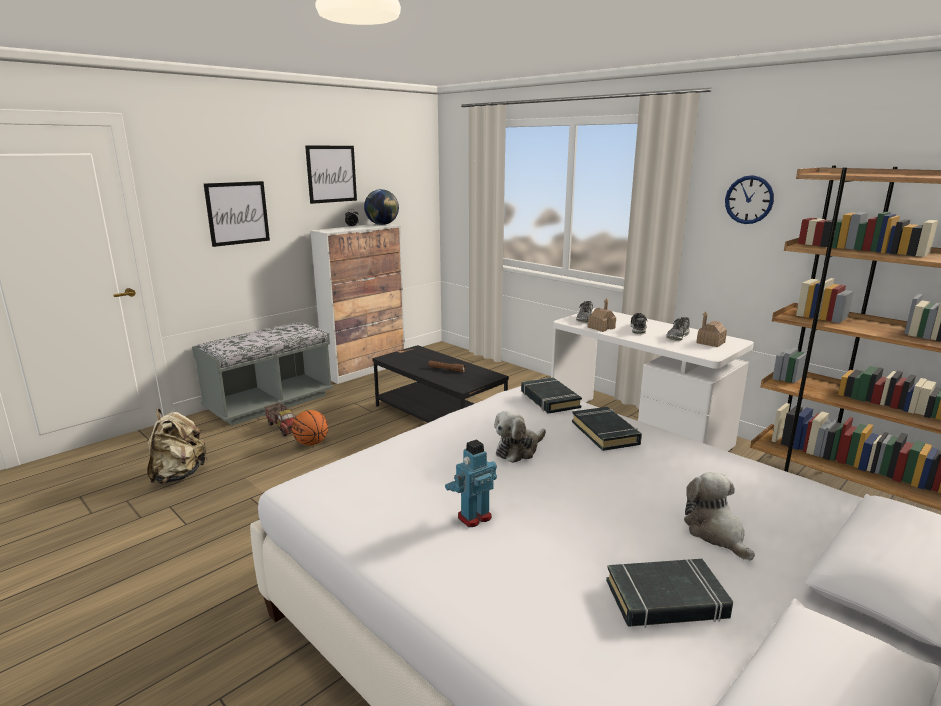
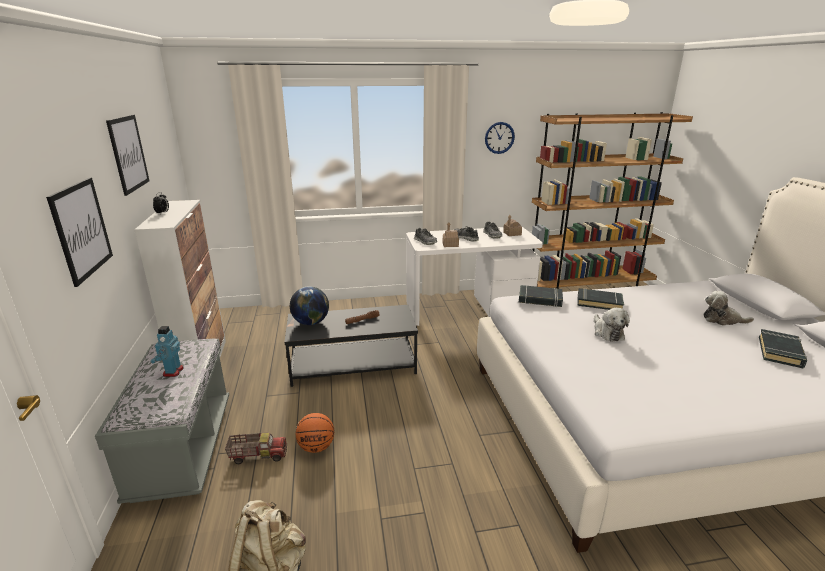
camera: 55 degrees left, 5 degrees up
(382, 224) = (181, 203): globe -> globe (311, 323)
(474, 517) = (689, 373): toy robot -> toy robot (172, 371)

